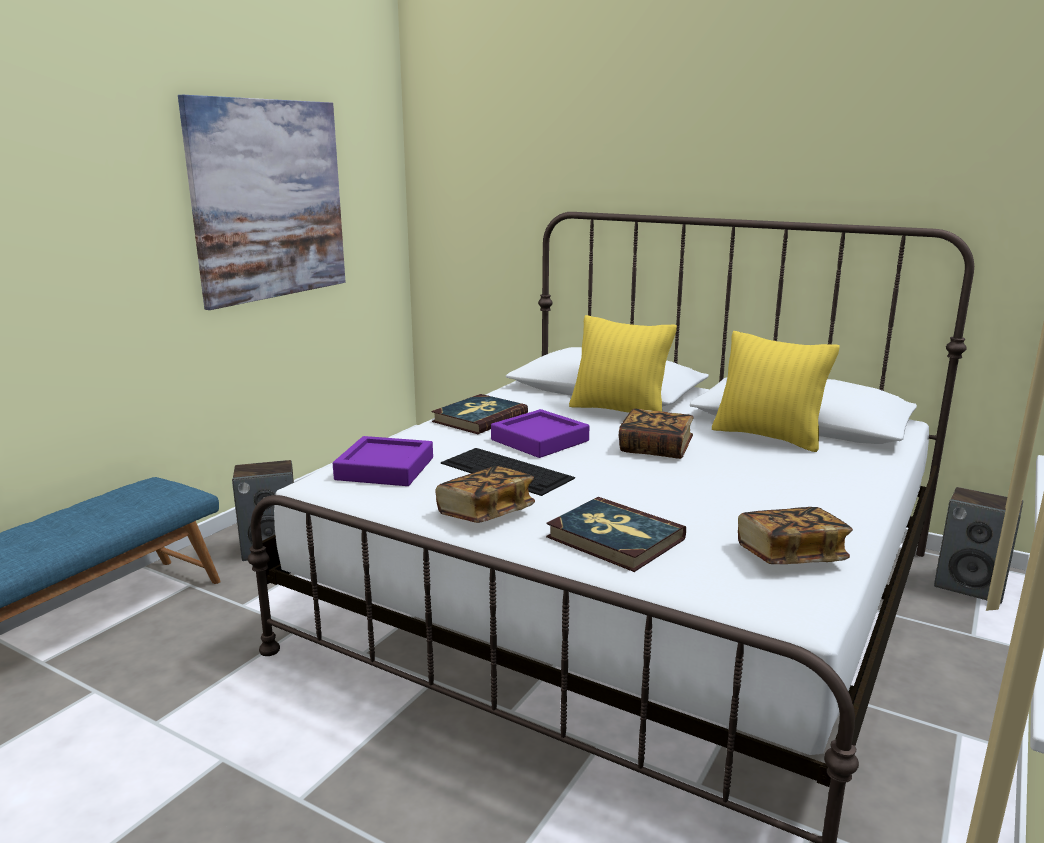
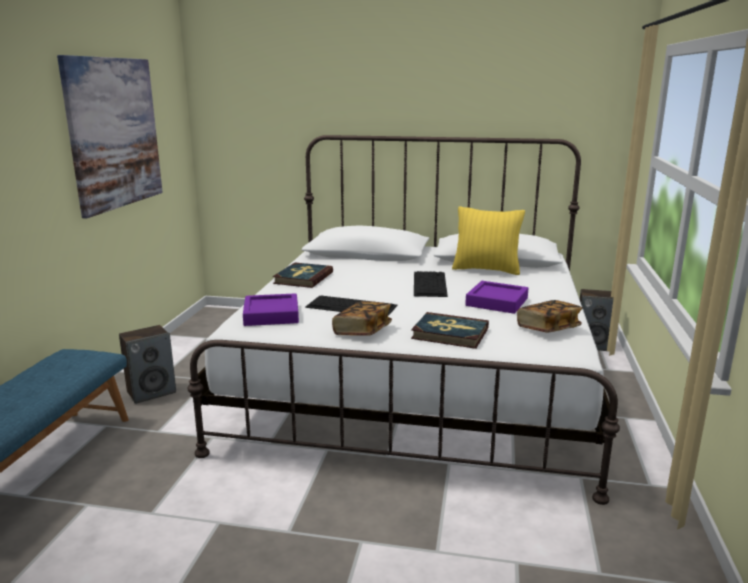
camera: 20 degrees left, 0 degrees up
(540, 440) = (355, 286): purple tray -> purple tray (496, 302)
(619, 411) = (388, 264): yellow pillow -> none
(655, 449) = (429, 283): book -> keyboard

